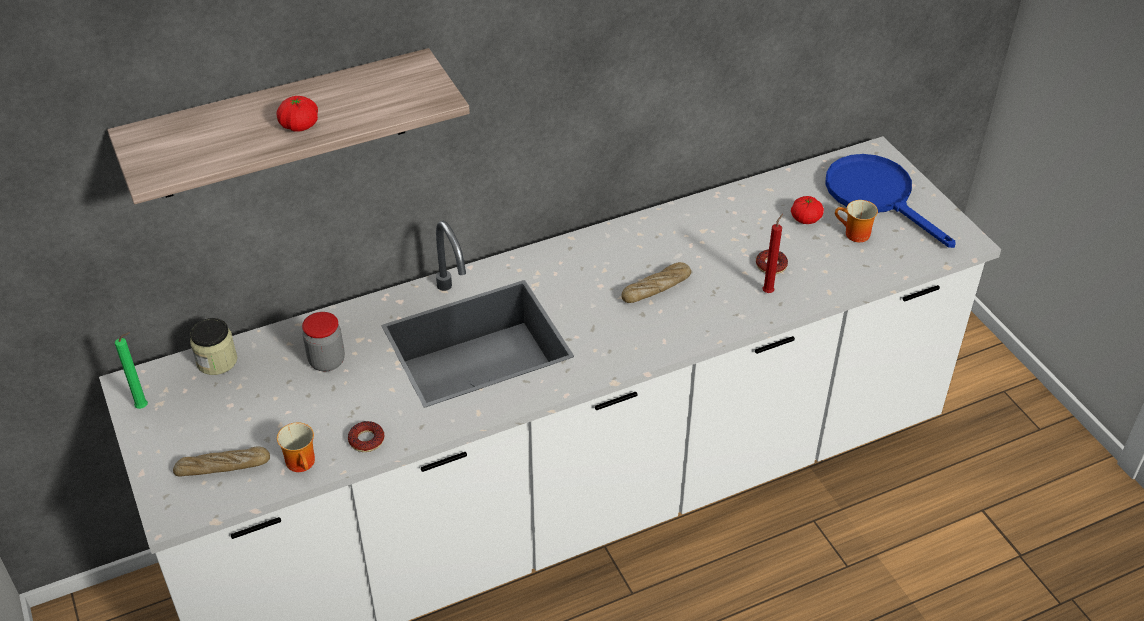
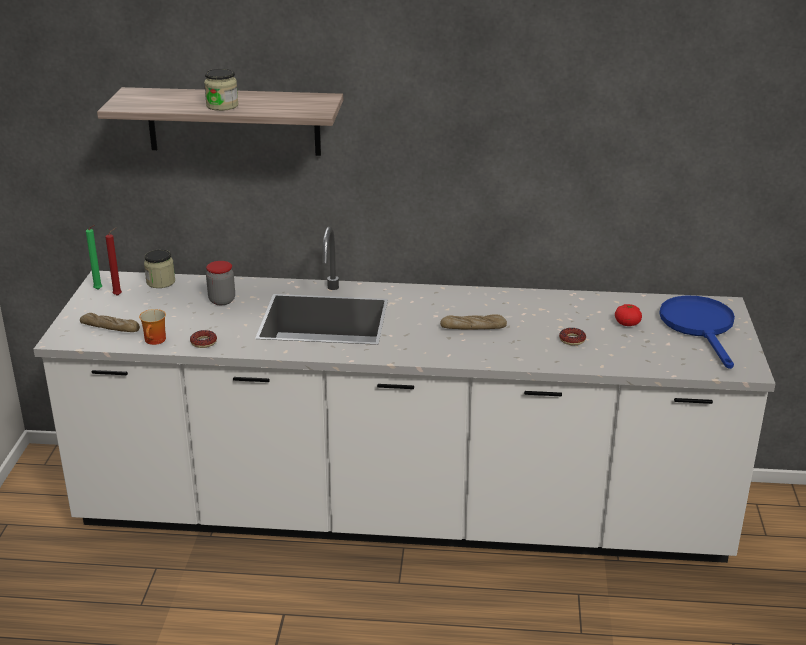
camera: 30 degrees right, 15 degrees down
(299, 125) = (222, 106): tomato -> jar
(769, 291) = (555, 352): red candle -> red candle (119, 295)
(853, 235) = (656, 342): mug -> none

